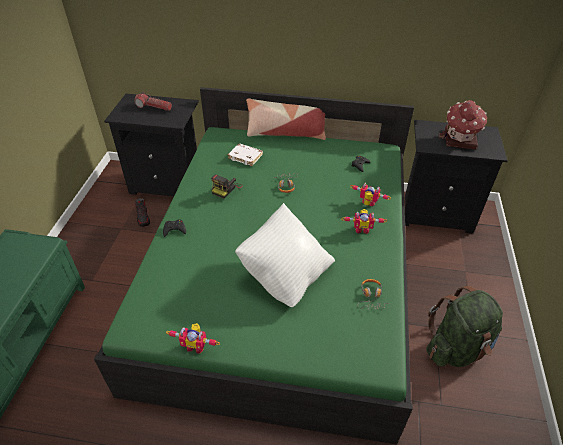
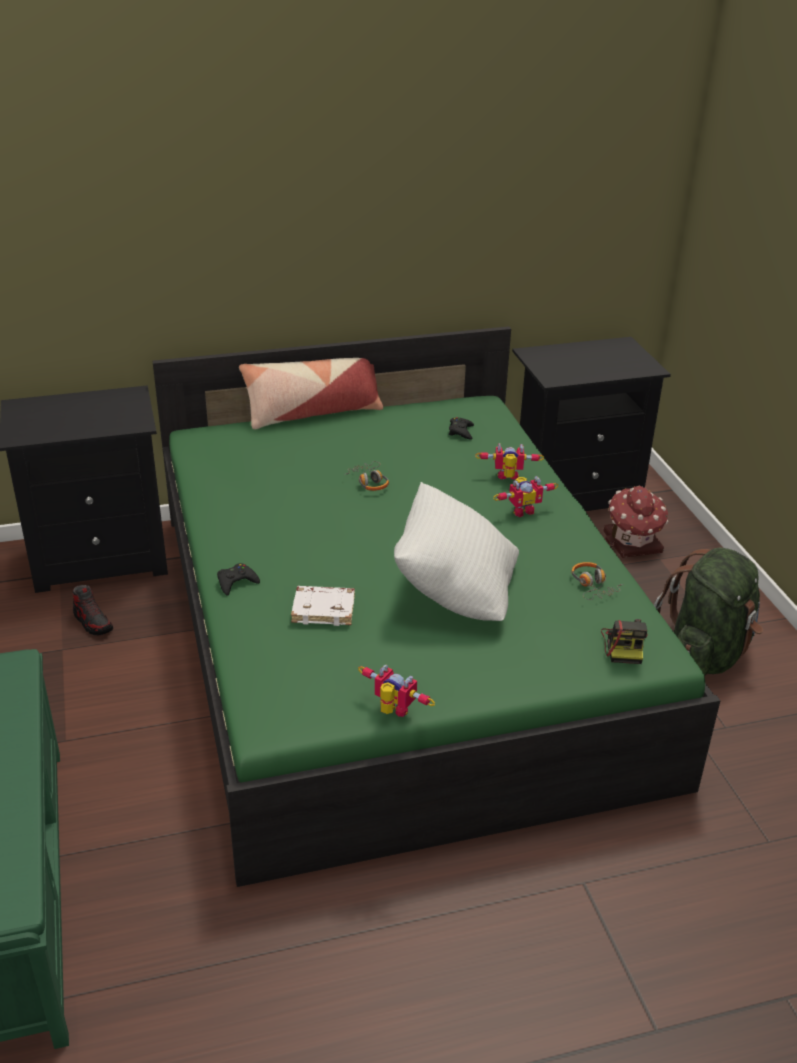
camera: 25 degrees left, 10 degrees down
(154, 107) = (76, 410): flashlight -> none
(196, 345) = (392, 712): toy robot -> toy robot turned 135 degrees counterclockwise
(226, 189) = (278, 507): camera -> camera (624, 645)
(246, 156) = (275, 457): white book -> white book (324, 609)
(459, 139) = (592, 361): toy house -> toy house (632, 543)

